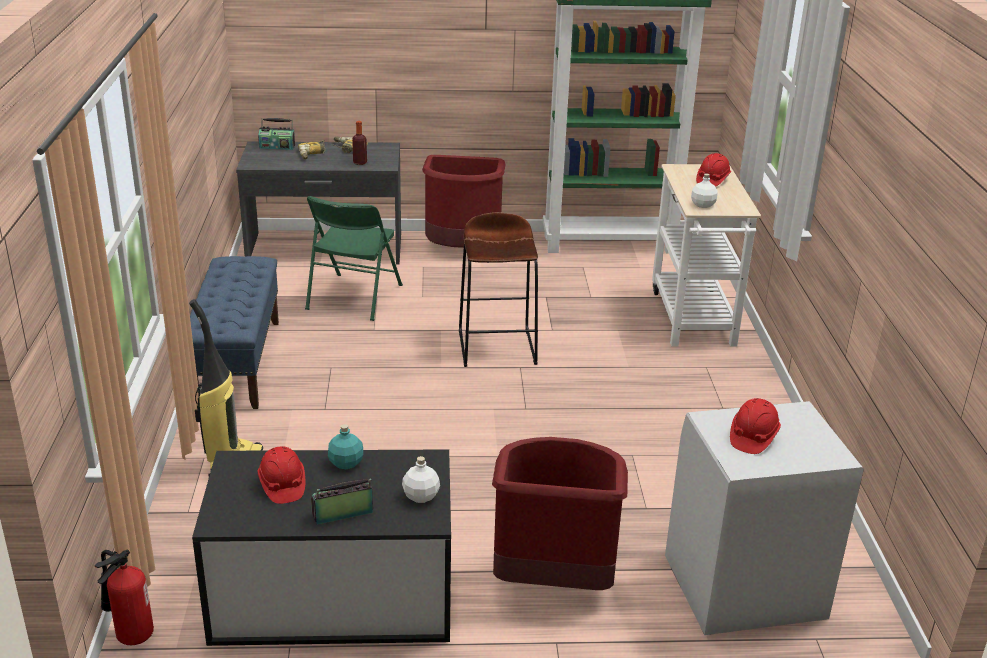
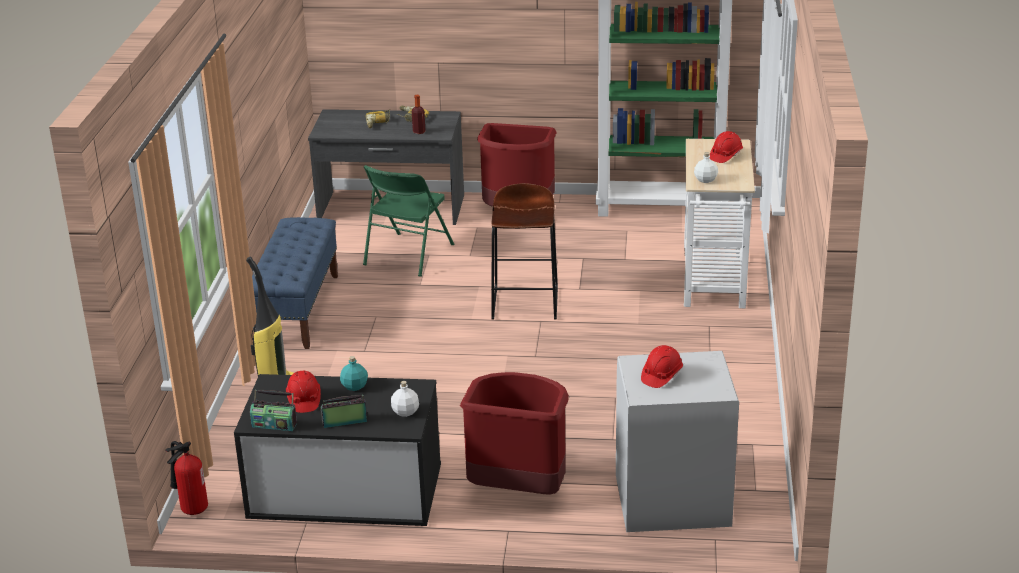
camera: 10 degrees right, 0 degrees up
(277, 147) = (348, 115): radio -> radio (274, 424)

